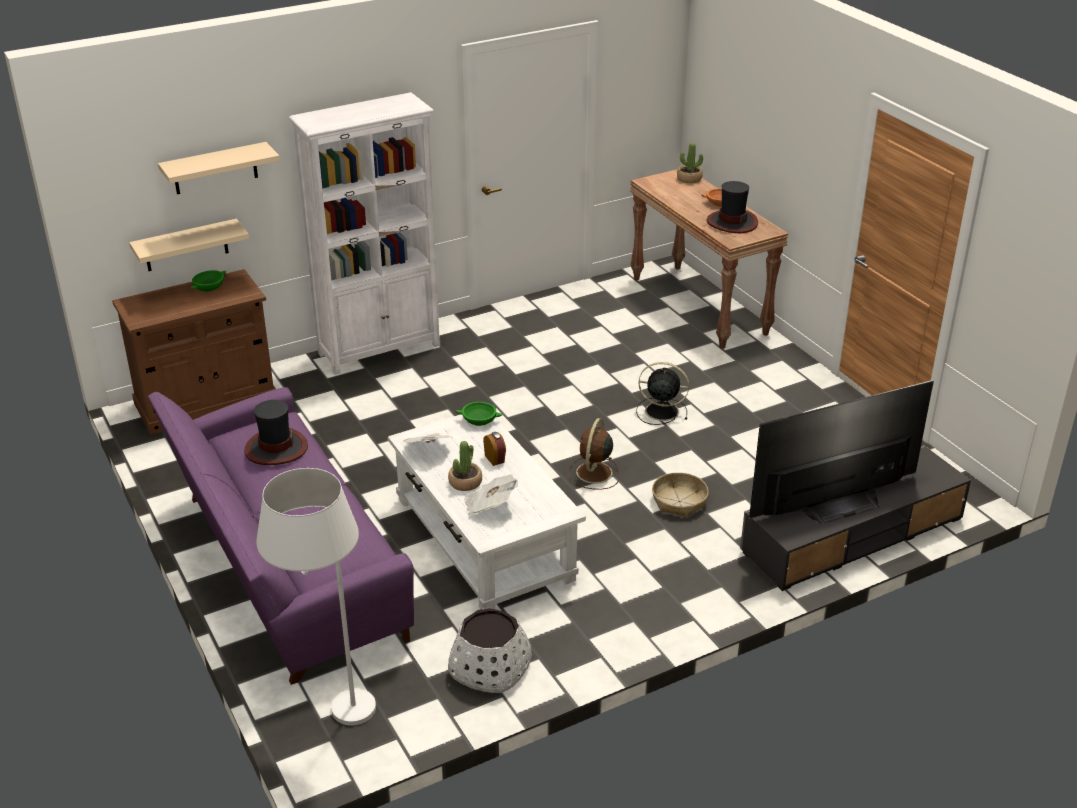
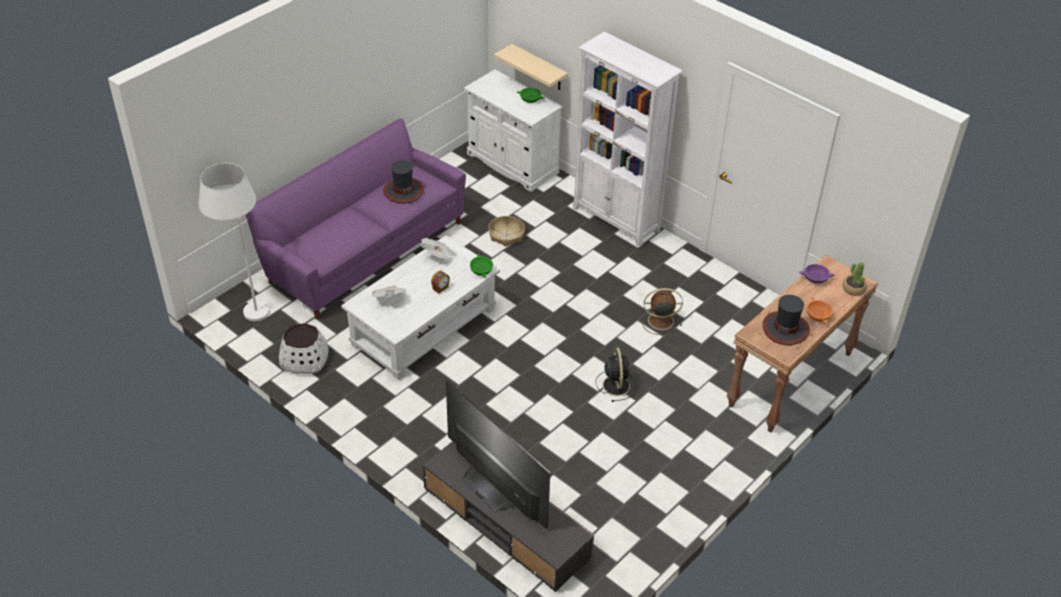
camera: 70 degrees right, 10 degrees up
(206, 401) = (512, 163): brown cabinet -> white cabinet
(215, 168) = (562, 34): beige shelf -> none
(465, 482) = (410, 281): potted plant -> none
(593, 473) = (518, 364): brown fan -> brown fan (659, 320)
(664, 192) = (815, 278): none -> purple bowl
(679, 501) = (505, 416): basket -> basket (506, 235)

